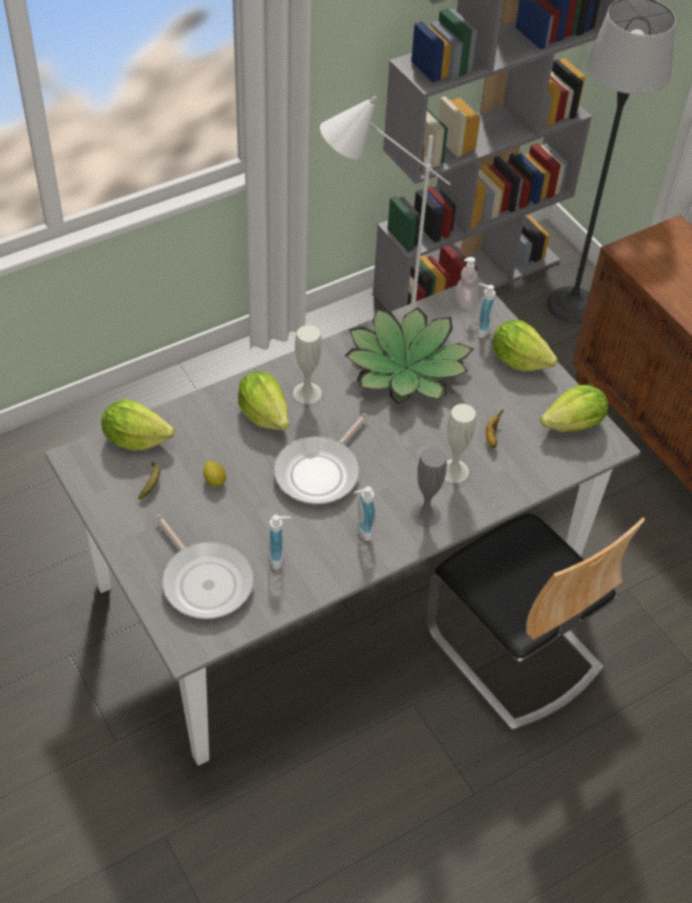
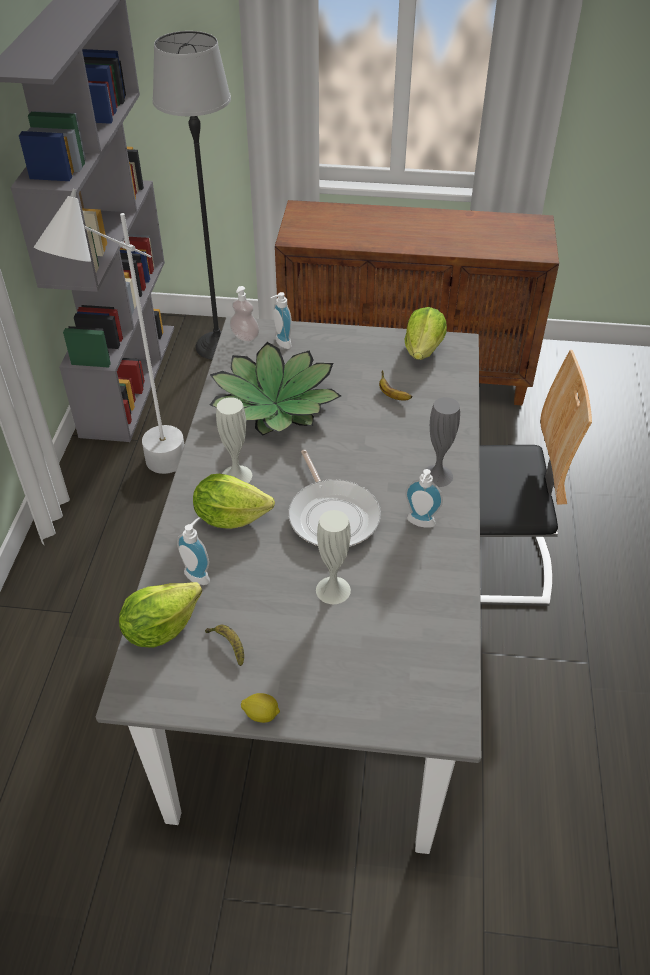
camera: 50 degrees left, 5 degrees down
(205, 580) = (383, 667): frying pan -> none
(215, 480) = (272, 594): lemon -> lemon (261, 714)
(279, 558) = (403, 596): soap dispenser -> soap dispenser (199, 574)
(454, 471) = (408, 435): white vase -> white vase (333, 590)
(519, 360) = (333, 342): lettuce -> none

